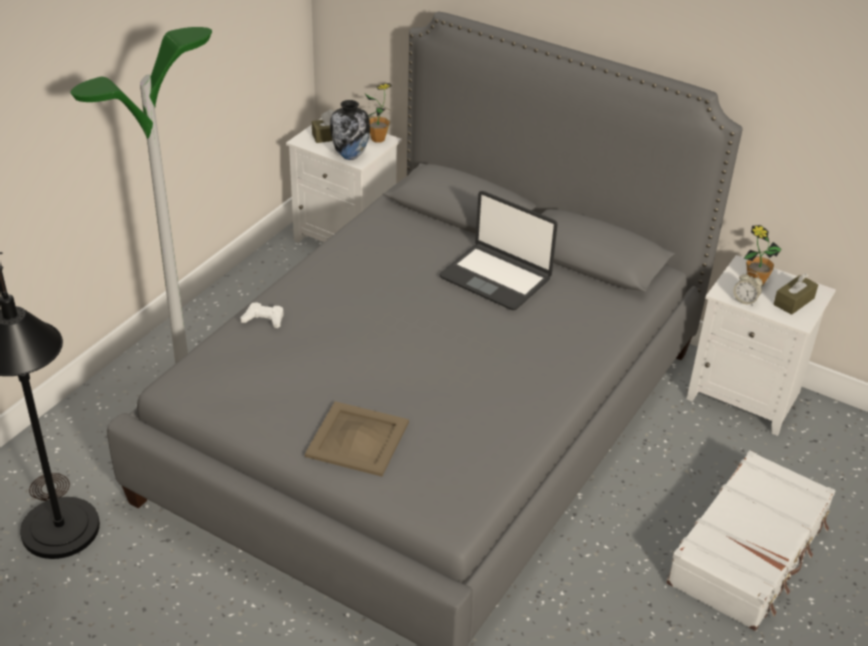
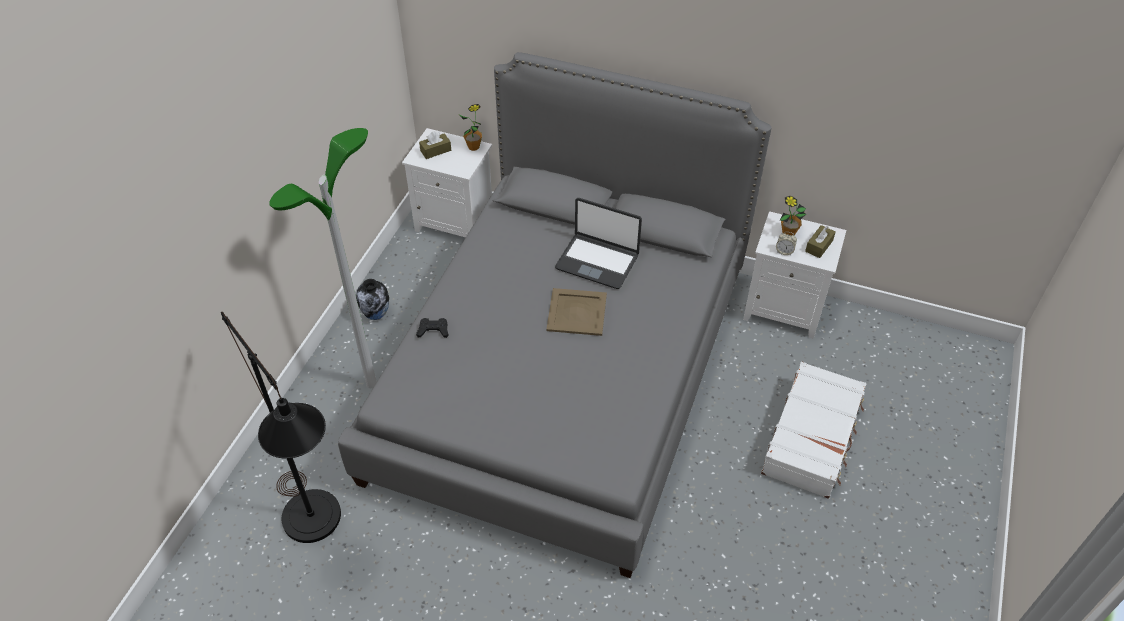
camera: 10 degrees left, 10 degrees up
(264, 319) = (433, 330): white game controller -> black game controller
(350, 156) = (457, 167): vase -> vase (376, 315)
(358, 440) = (534, 423): beige tray -> beige tray (577, 312)

